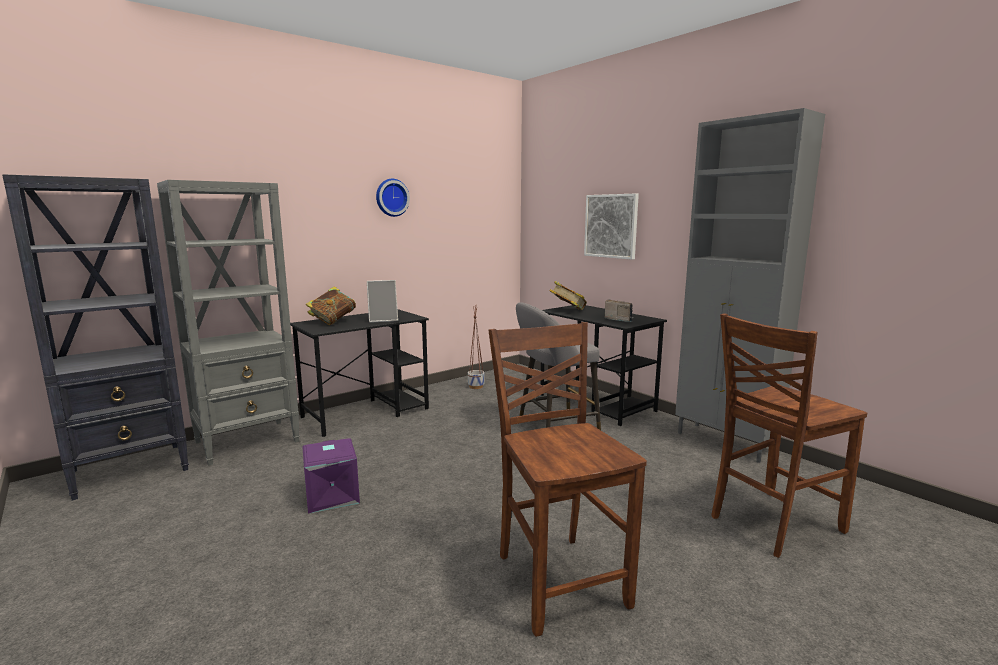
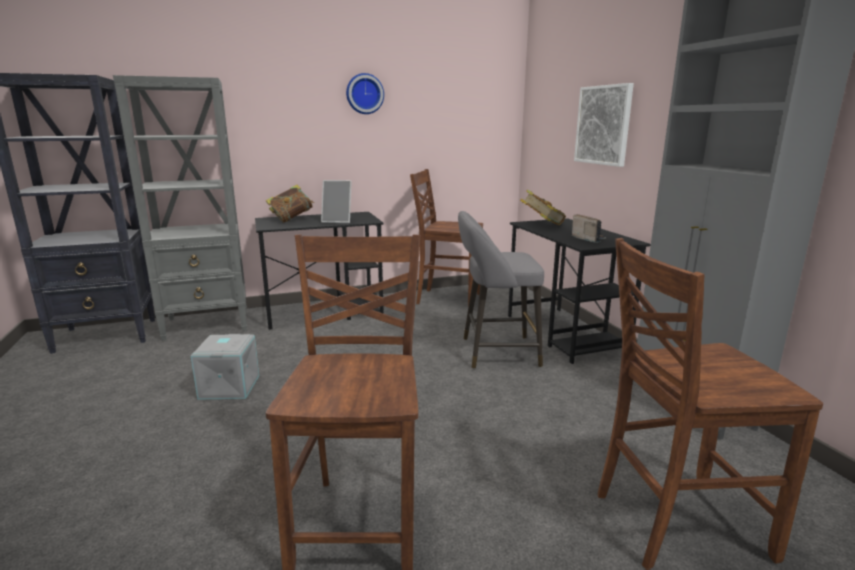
camera: 20 degrees right, 5 degrees up
(331, 496) = (228, 386): purple storage box -> grey storage box
(475, 386) = (447, 299): planter -> brown chair

